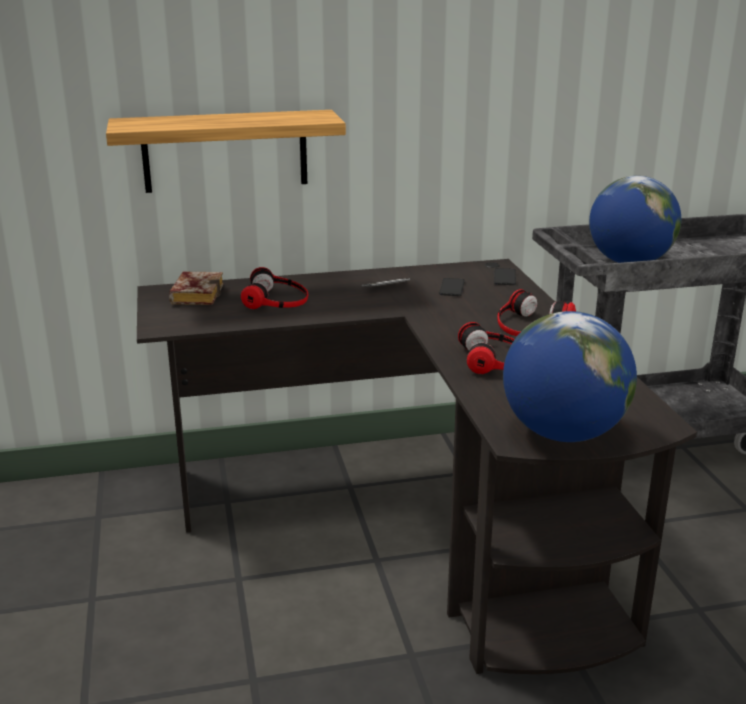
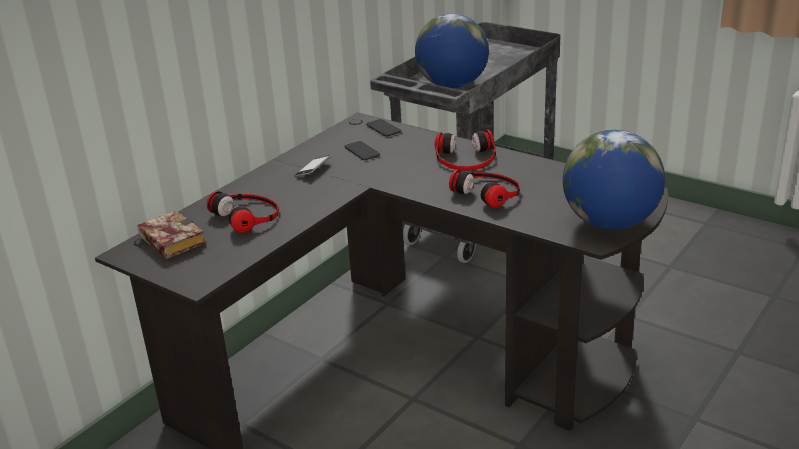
camera: 40 degrees left, 5 degrees up
(225, 151) = (143, 90): shelf -> none

